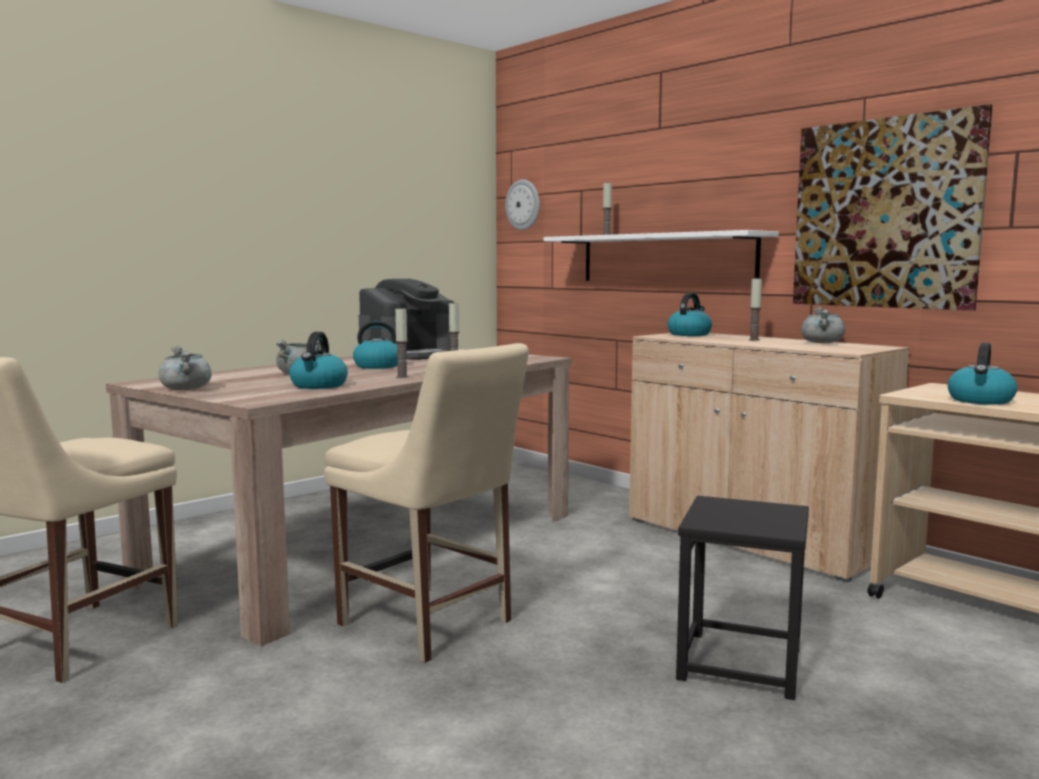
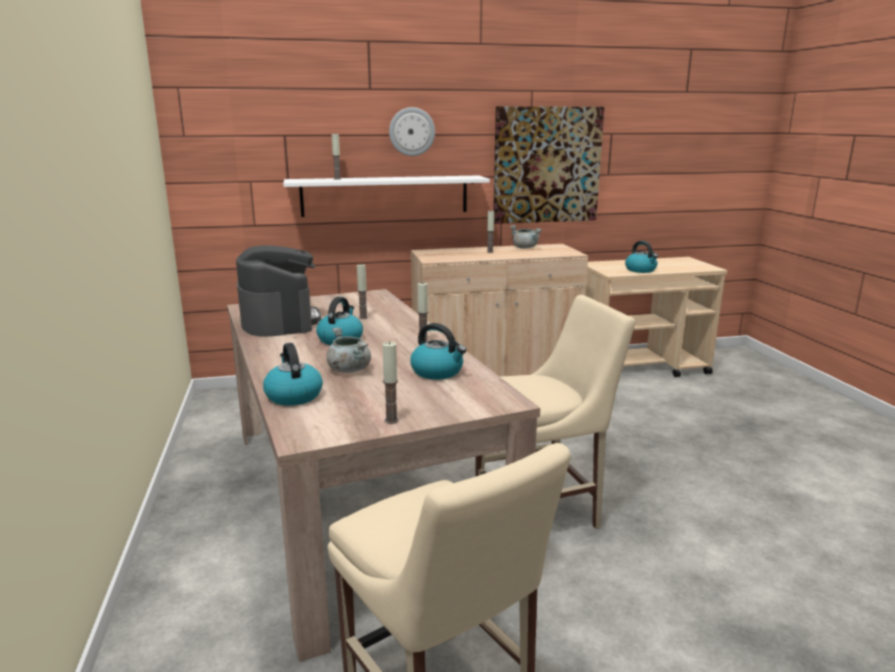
camera: 60 degrees left, 10 degrees up
(186, 389) = (391, 420): grey cooking pot -> candle
(523, 205) = (207, 145): wall clock -> wall clock (412, 131)
(689, 334) = (435, 253): kettle -> kettle (293, 395)
(741, 664) = (654, 439): black stool -> none

